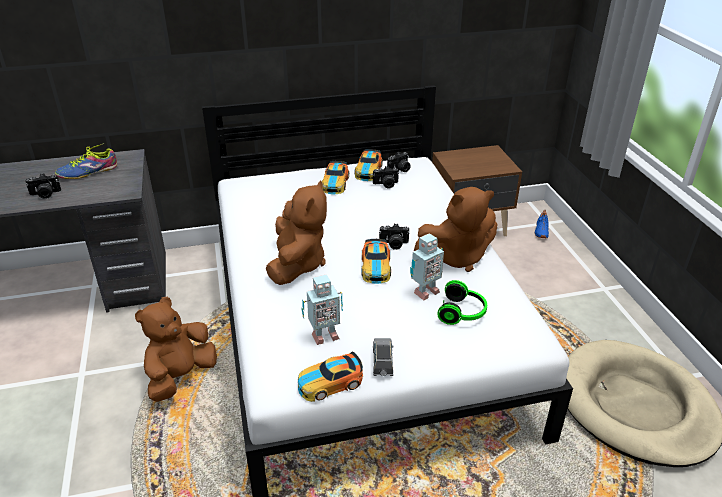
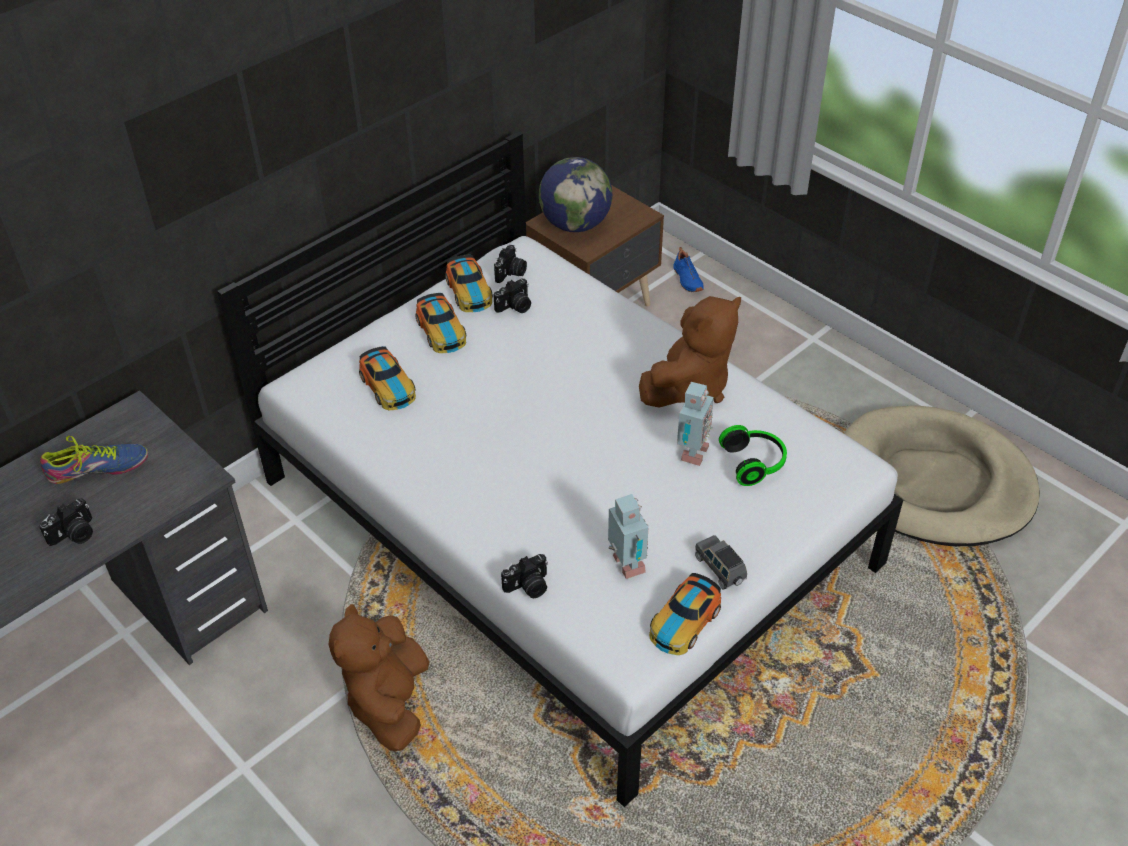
camera: 30 degrees left, 10 degrees up
(88, 172) = (98, 468): shoe -> shoe turned 135 degrees counterclockwise
(297, 264) = (505, 482): brown plush toy -> none
(324, 336) = (626, 566): toy robot -> toy robot turned 60 degrees counterclockwise
(376, 267) = (608, 444): toy car -> toy car (388, 386)
(393, 244) = (601, 399): camera -> camera (528, 587)
(462, 161) = (575, 224): none -> globe

